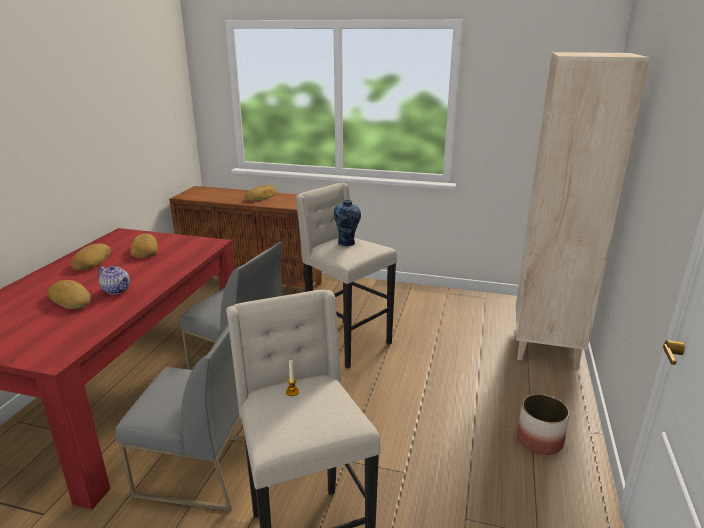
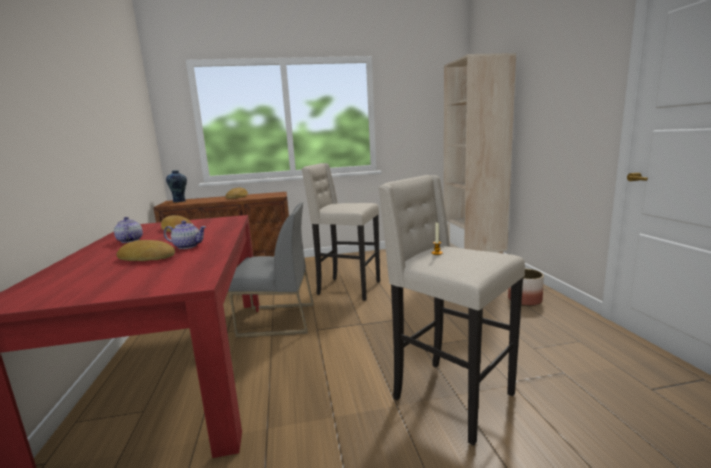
camera: 25 degrees left, 10 degrees down
(91, 261) = (129, 240): bread -> teapot
(199, 468) = (314, 389): grey chair -> none
(347, 243) = (341, 204): vase -> vase (180, 201)

